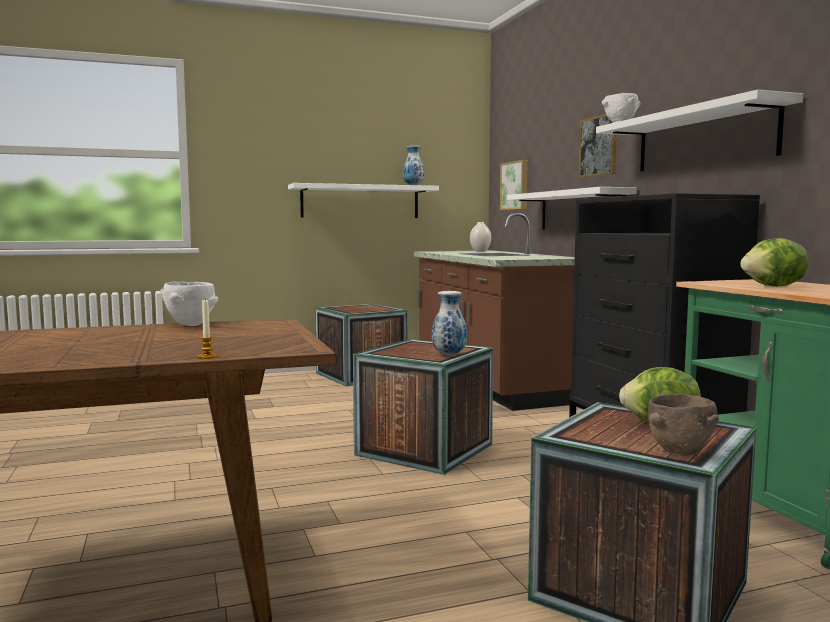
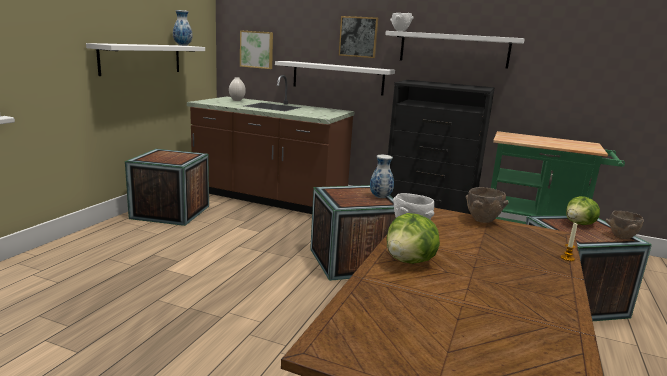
camera: 50 degrees left, 10 degrees up
(287, 332) = (482, 221): none -> brown bowl
(774, 286) = (539, 141): lettuce -> lettuce (410, 261)

